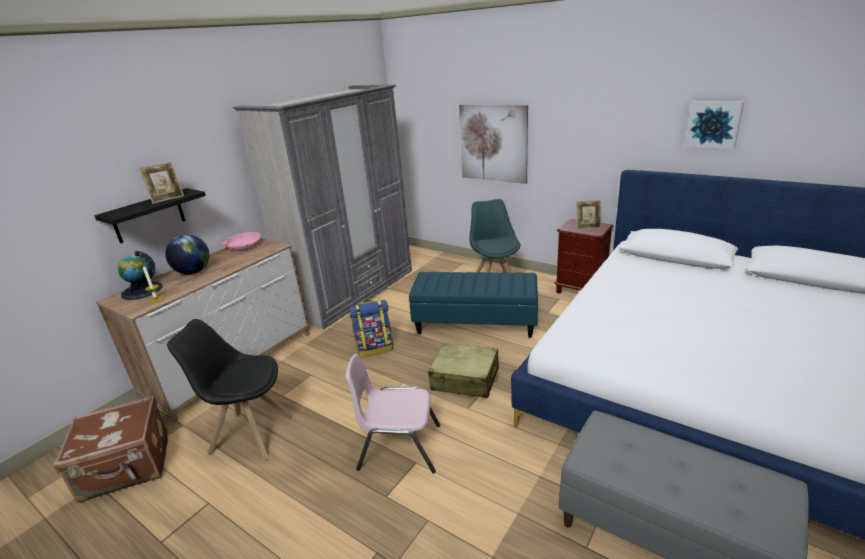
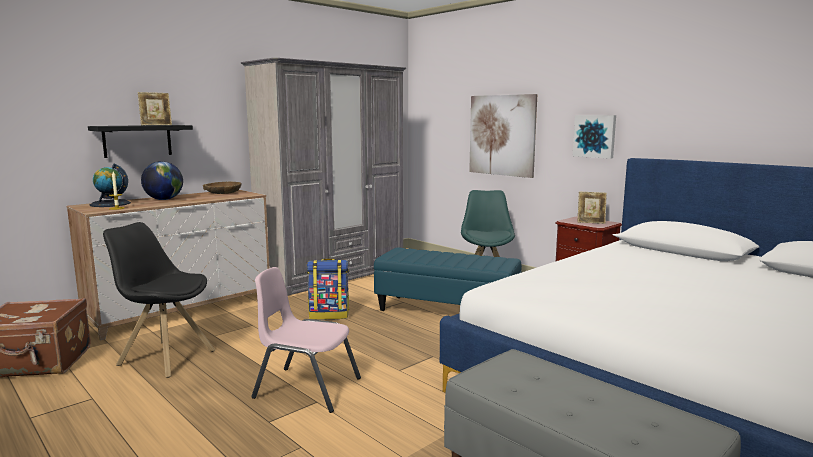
camera: 10 degrees right, 15 degrees down
(244, 247) = (223, 192): pink bowl -> brown bowl
(465, 379) = (410, 349): beige suitcase -> none
(713, 124) = (728, 107): picture -> picture (595, 136)

